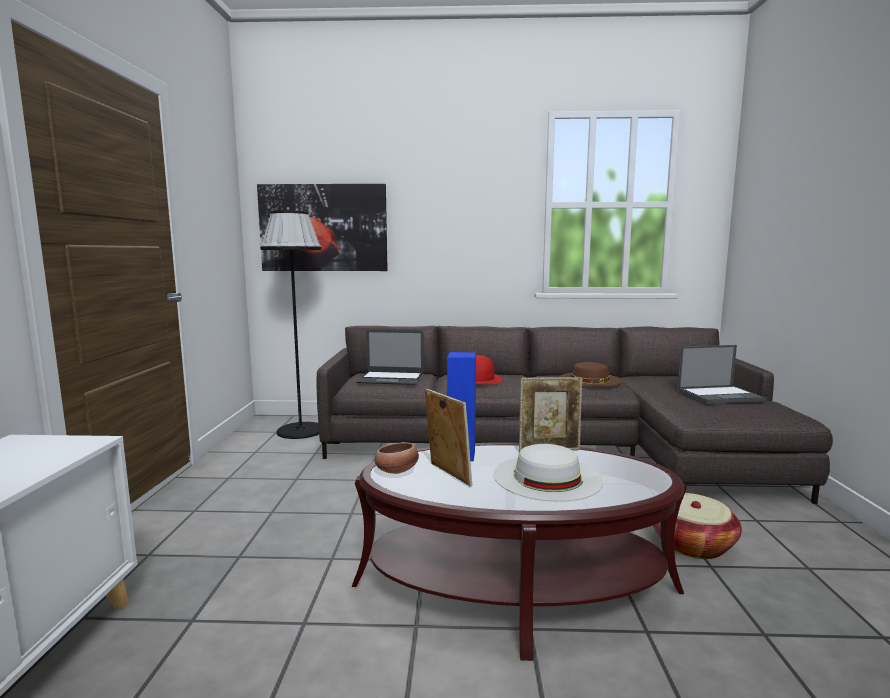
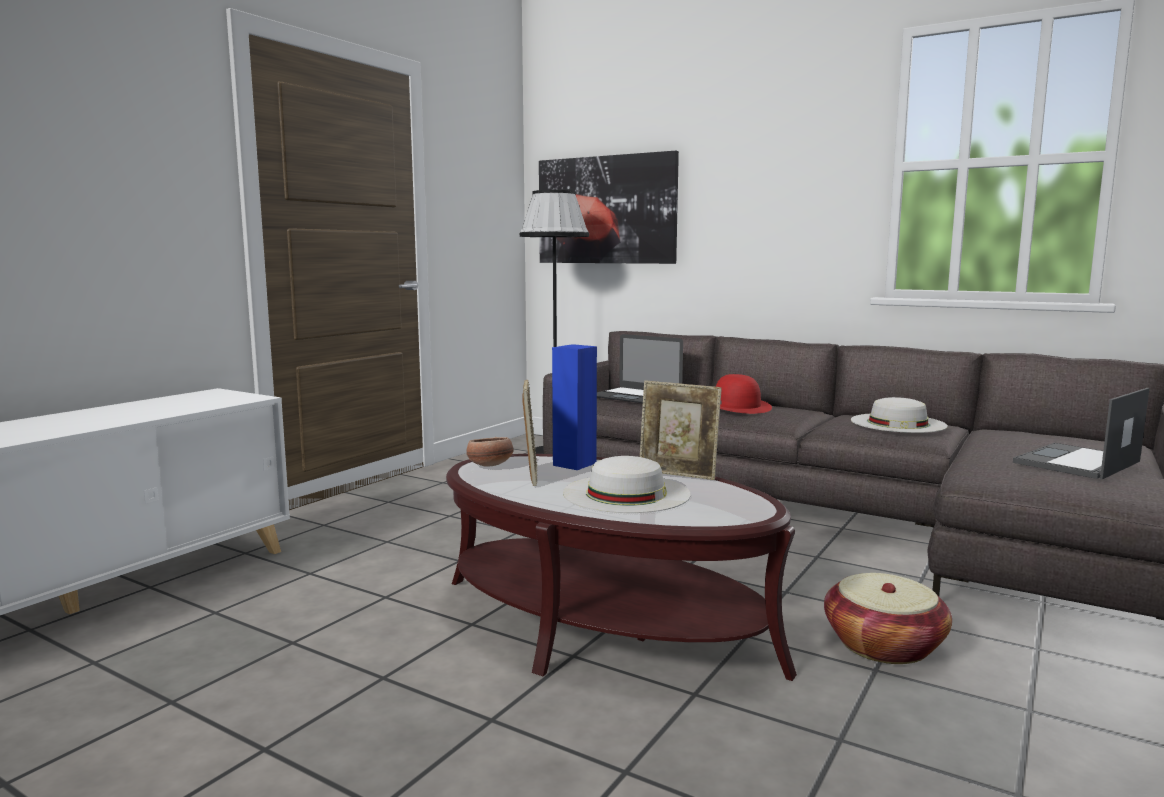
camera: 30 degrees right, 0 degrees up
(590, 379) = (898, 423): brown hat -> white hat
(720, 395) = (1076, 462): laptop -> laptop turned 120 degrees clockwise

